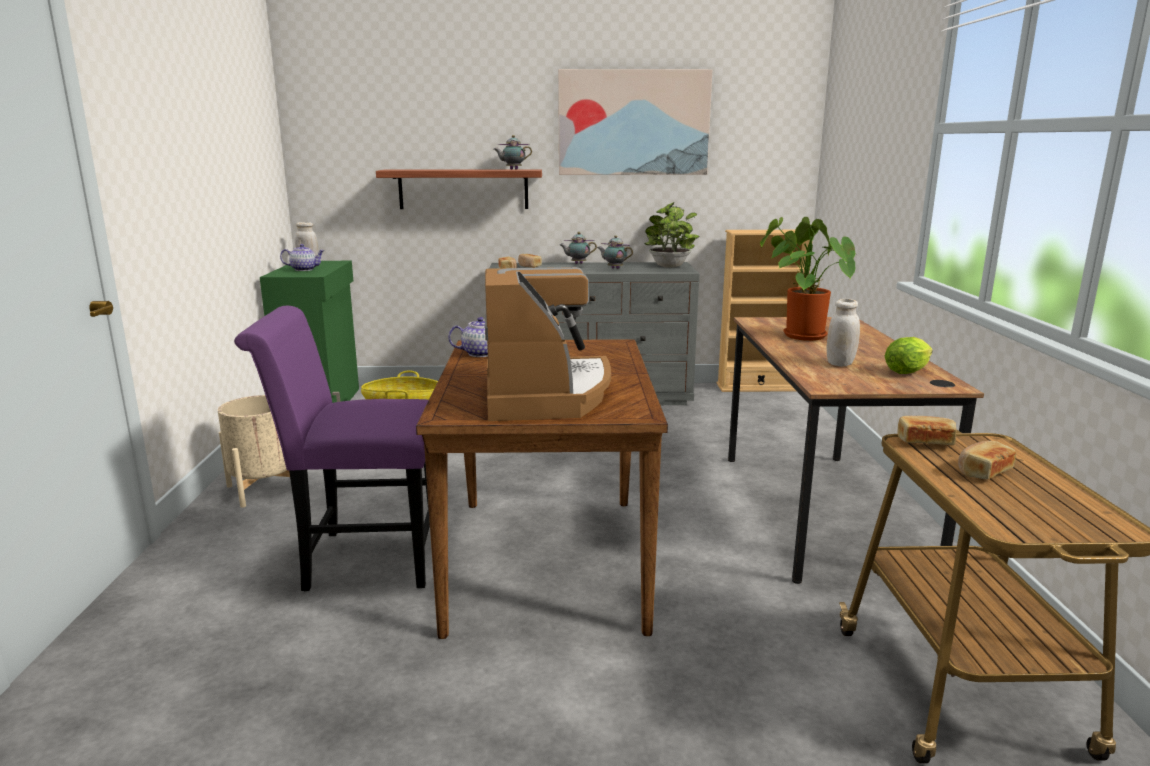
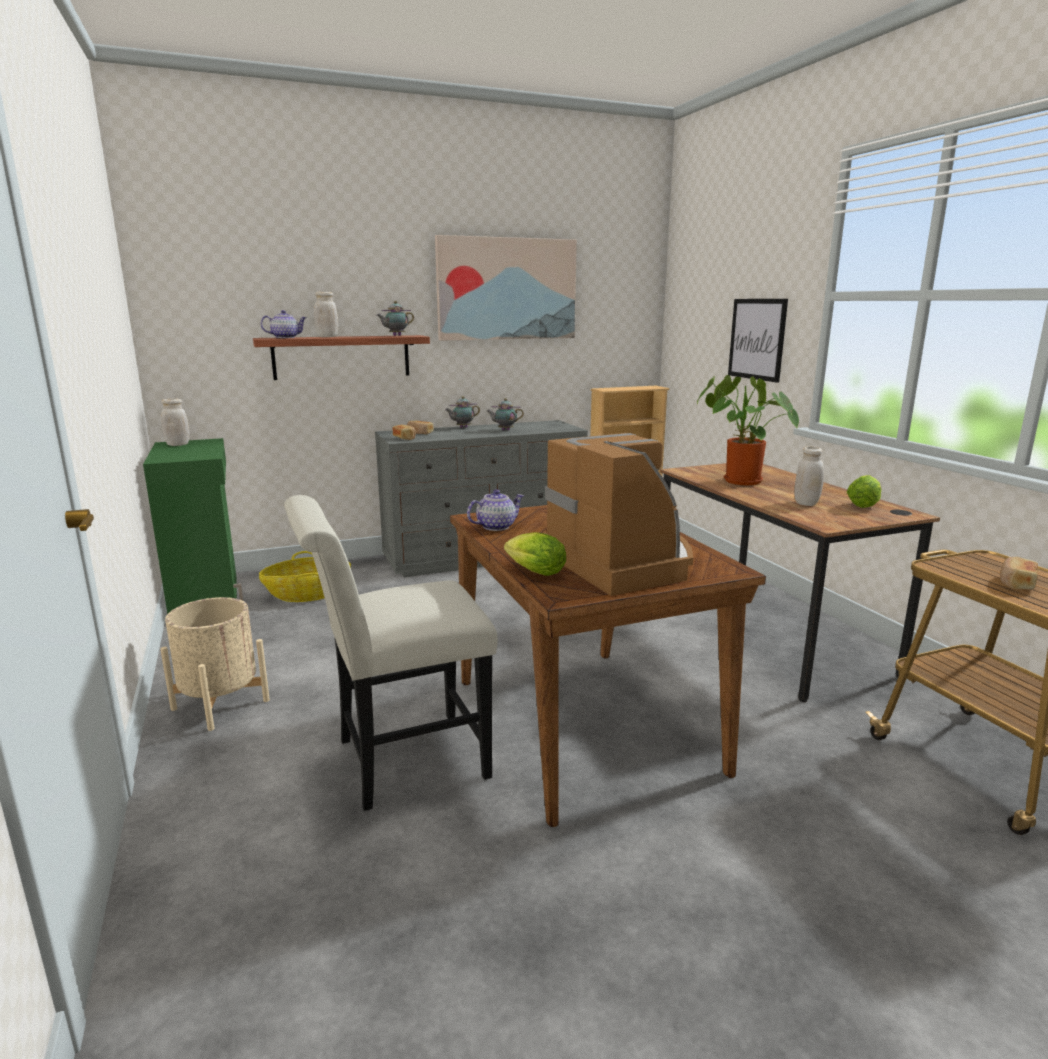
camera: 20 degrees left, 0 degrees up
(304, 269) = (185, 451): teapot -> teapot (285, 337)
(362, 559) = (400, 761): purple chair -> white chair
(446, 169) = (327, 337): none -> white jar
(452, 393) = (532, 572): none -> lettuce
(669, 266) = (551, 425): potted plant -> none
(882, 178) = (757, 339): none -> picture
(925, 441) = (946, 563): bread -> none

